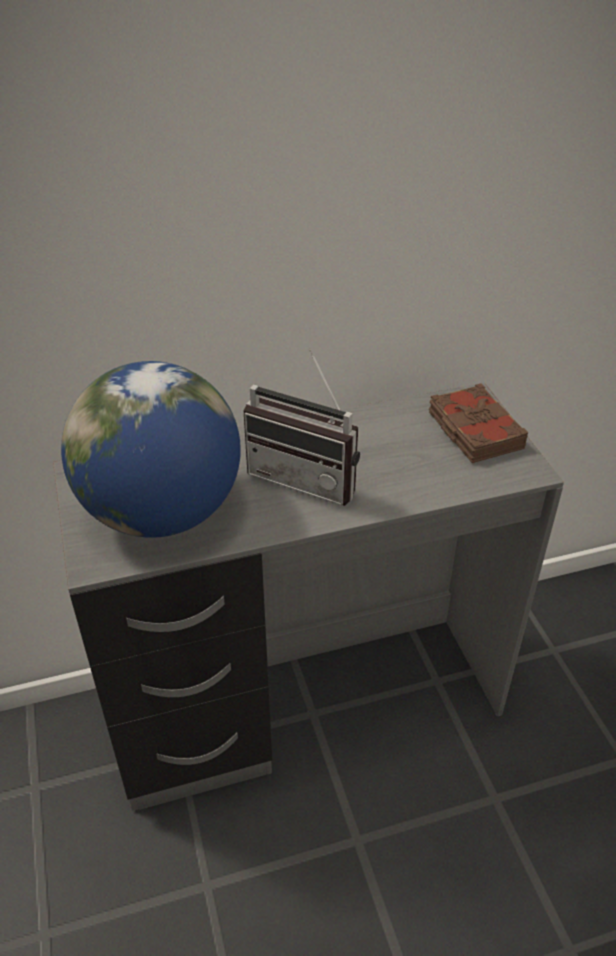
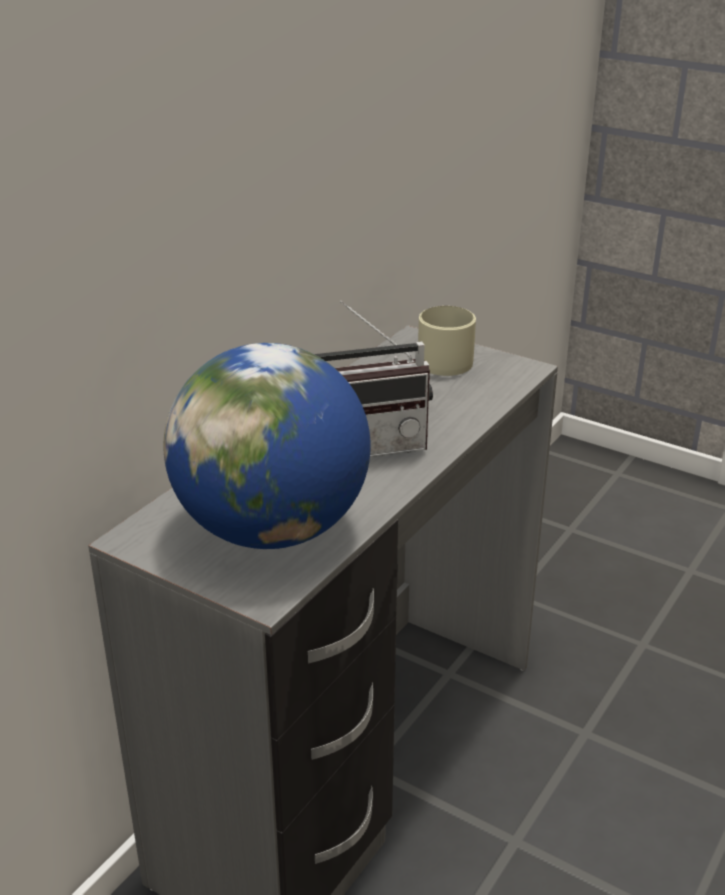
camera: 40 degrees left, 10 degrees down
(474, 431) = (448, 360): brown book -> beige mug

